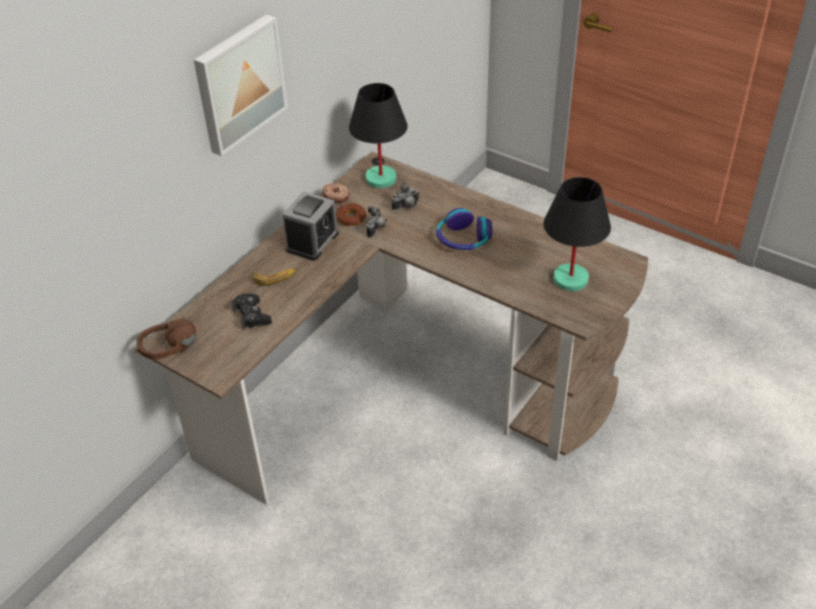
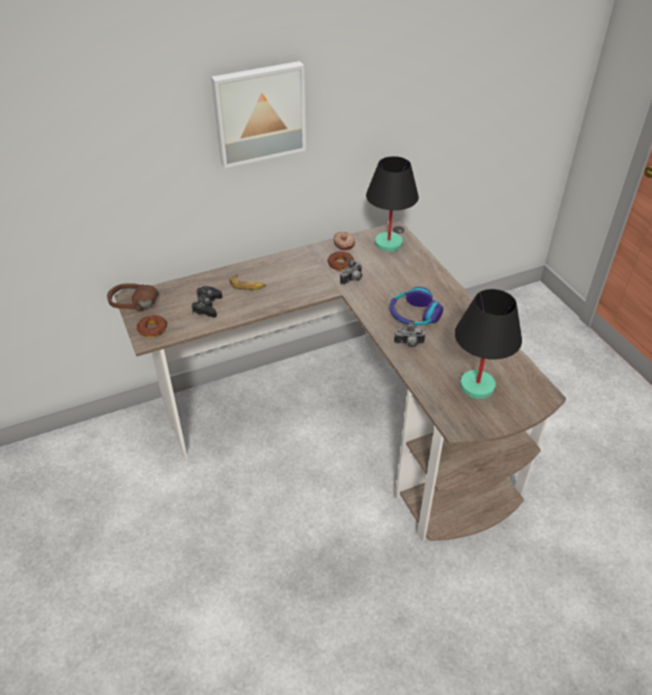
camera: 30 degrees right, 0 degrees up
(215, 364) = (152, 329): none -> donut
(312, 241) = (297, 270): alarm clock -> none
(406, 207) = (390, 272): camera -> camera (409, 344)

